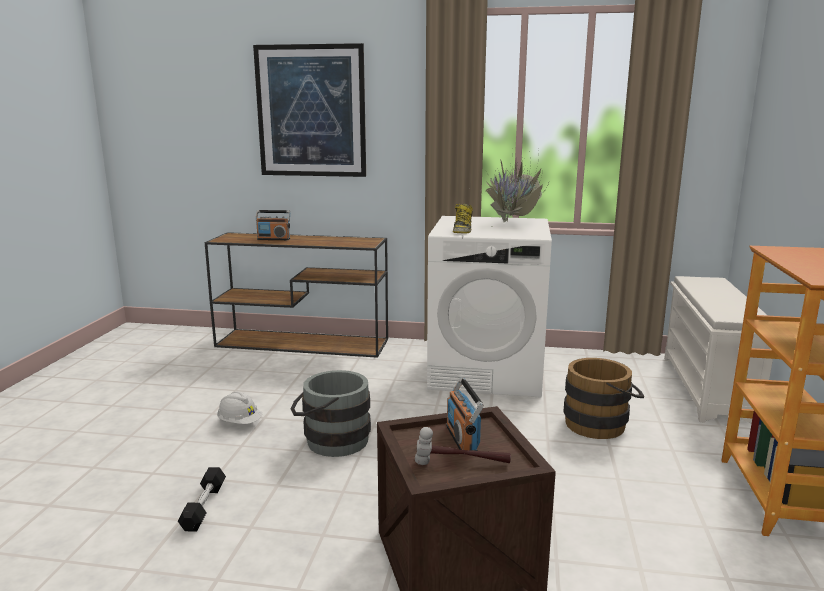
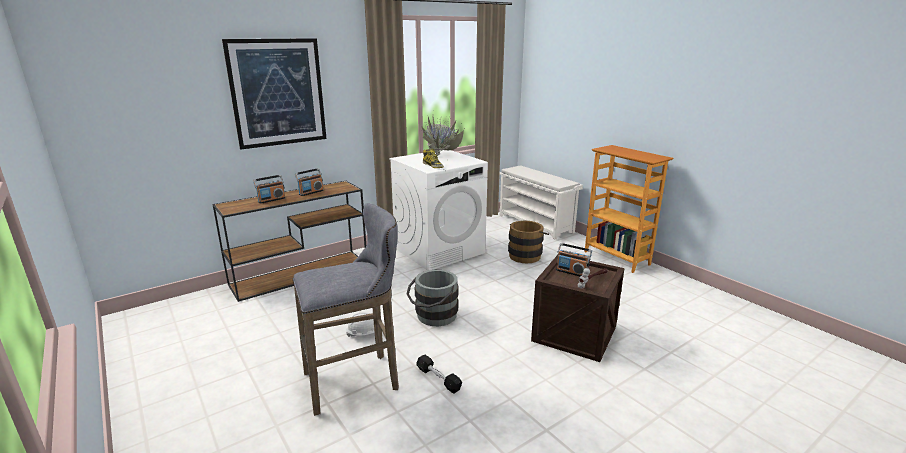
camera: 45 degrees left, 5 degrees up
(147, 461) = (356, 380): none -> grey stool
(322, 240) = (311, 192): none -> radio

